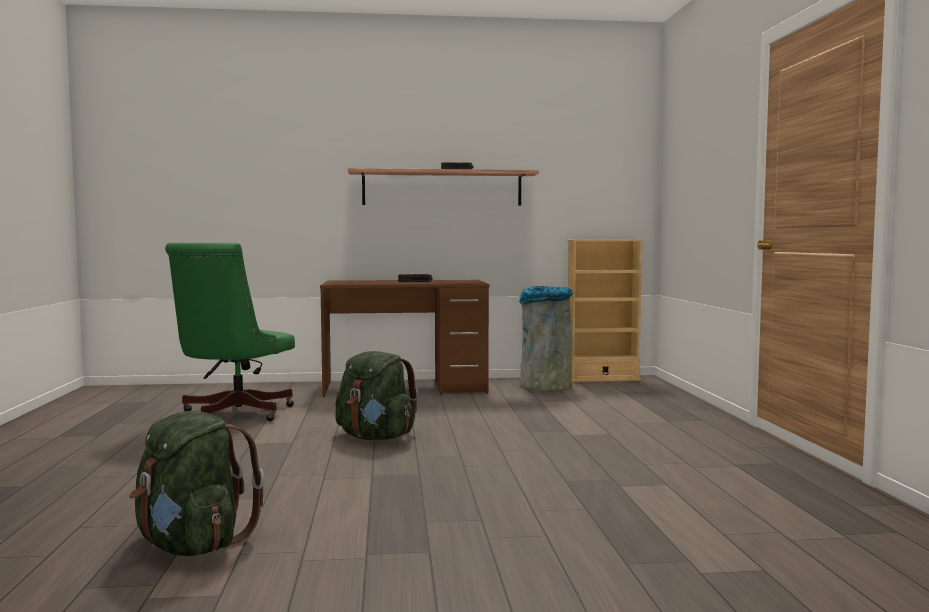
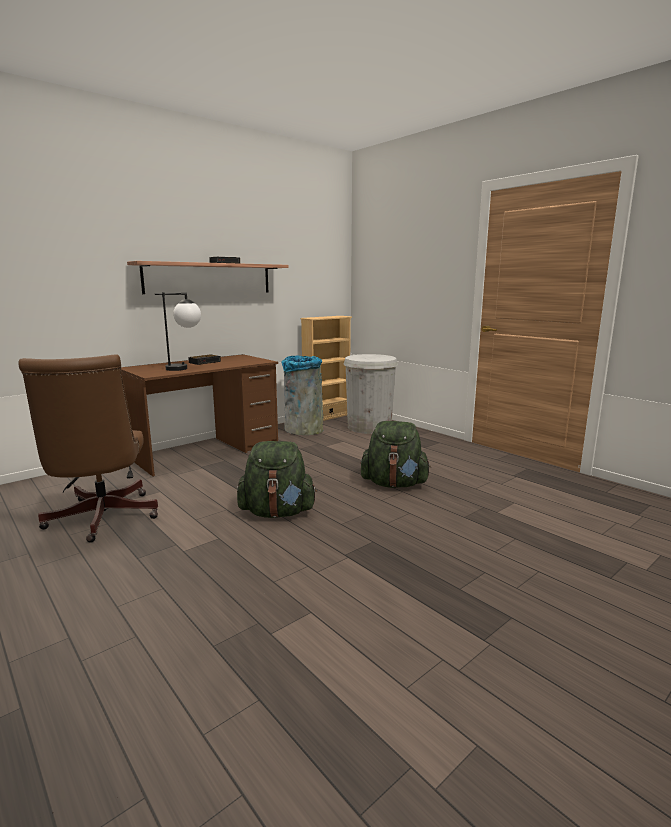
camera: 35 degrees left, 10 degrees up
(192, 546) = (355, 700): green backpack -> green backpack (394, 484)
(232, 414) = (101, 520): green office chair -> brown office chair
(379, 283) = (185, 368): none -> table lamp
(637, 394) = (369, 427): none -> white trash can

